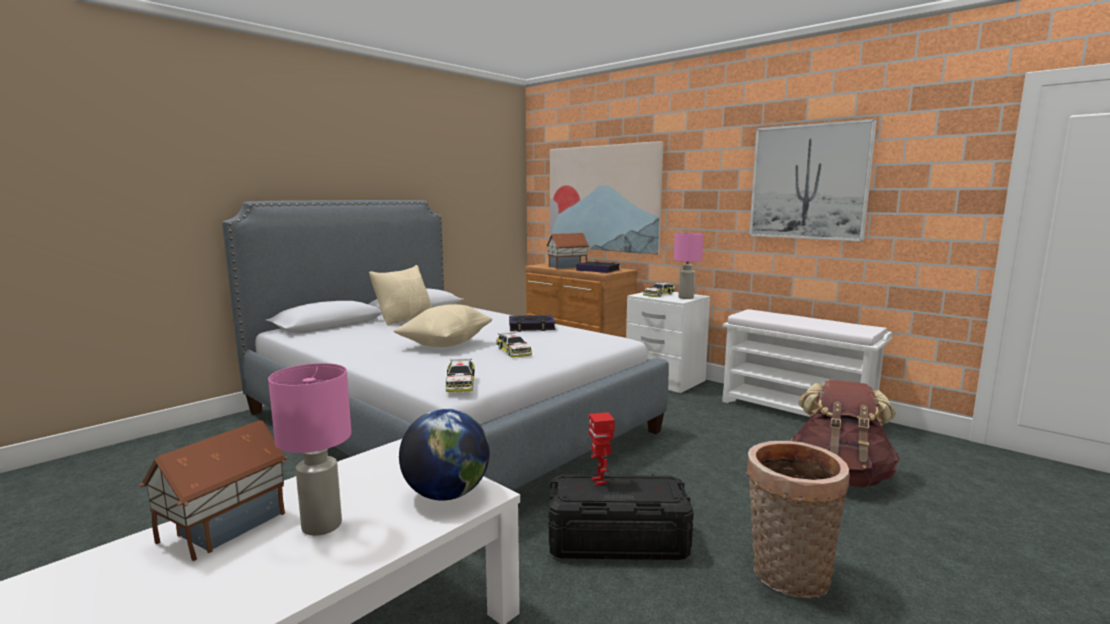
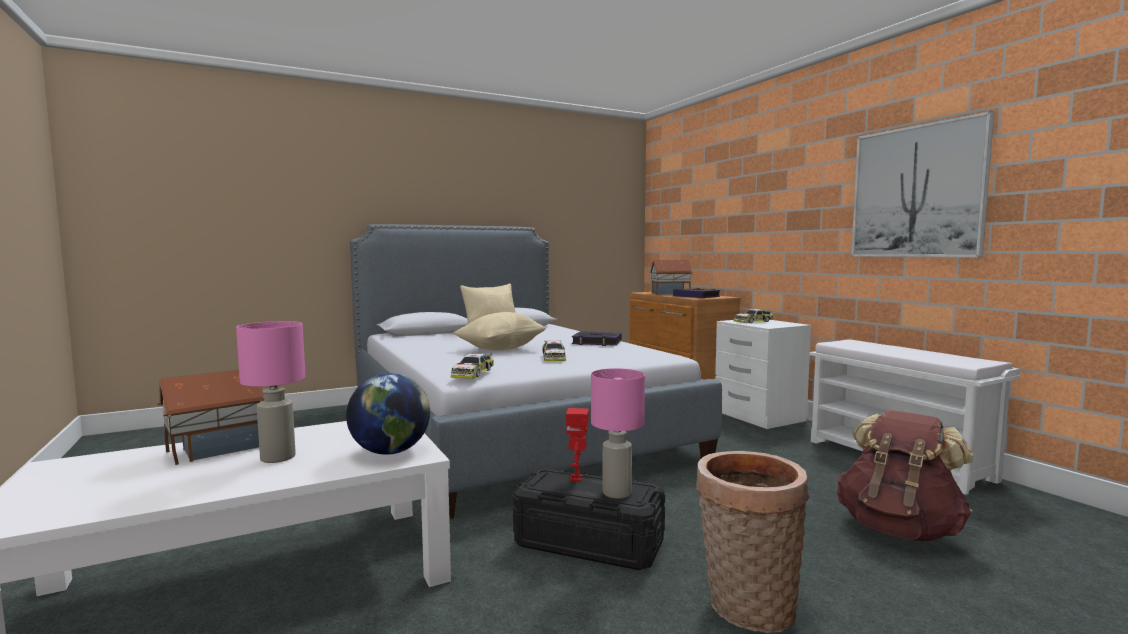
camera: 20 degrees right, 5 degrees down
(603, 198) = (710, 224): picture -> none
(686, 298) = (779, 325): pink table lamp -> pink table lamp (617, 493)

